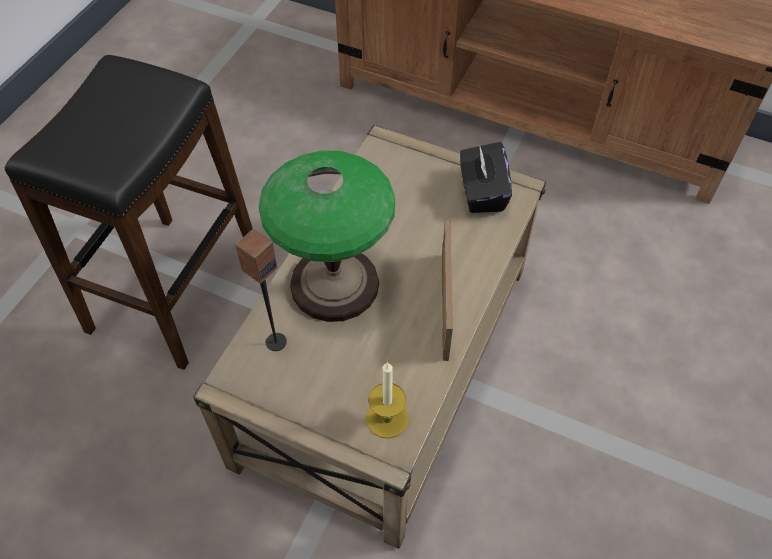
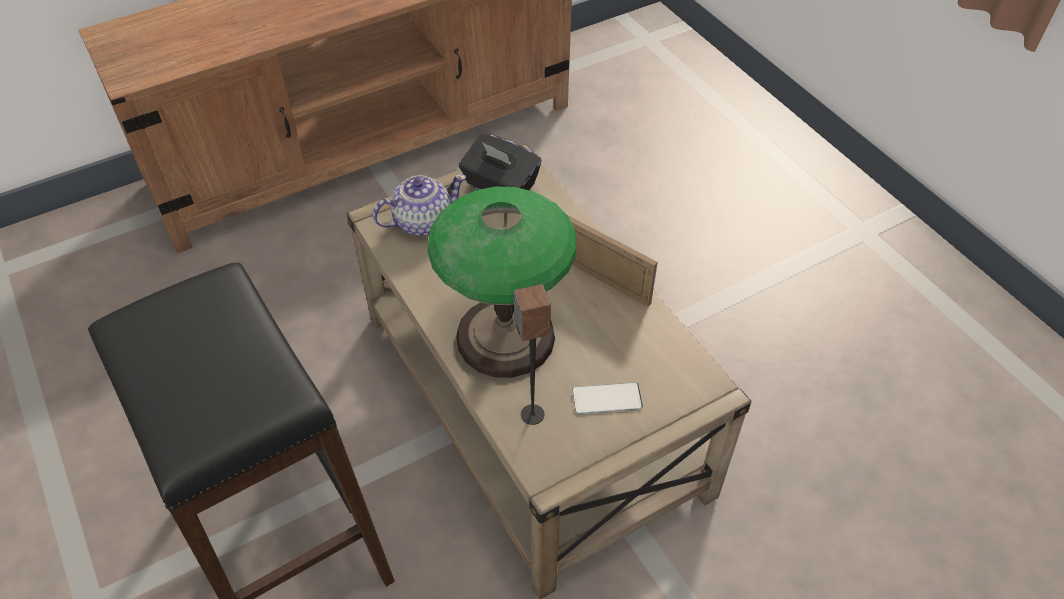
camera: 55 degrees left, 5 degrees down
(326, 382) = (607, 398): none -> phone
(387, 418) = (676, 374): candle -> none
(402, 170) = (422, 222): none -> teapot

